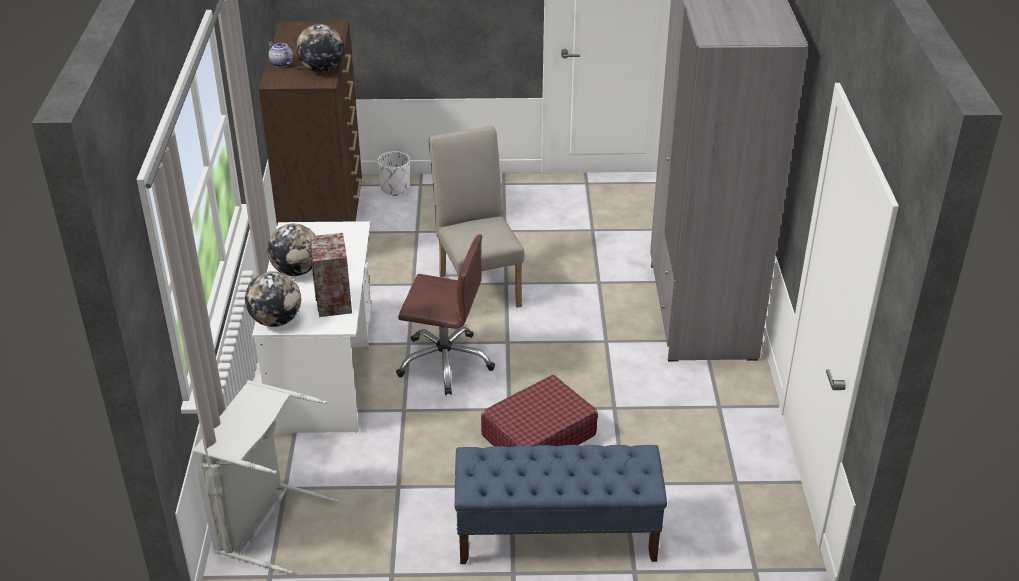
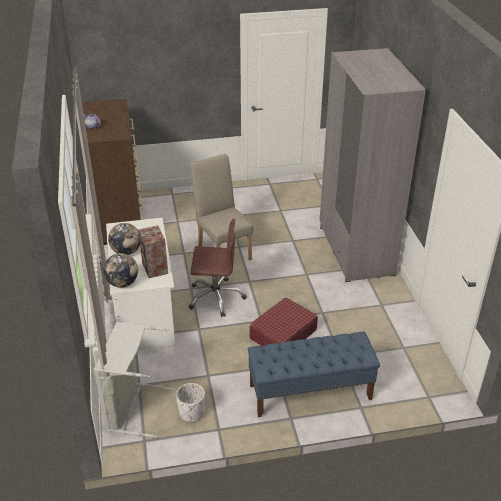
camera: 10 degrees left, 0 degrees up
(322, 70) = (119, 128): globe -> none
(395, 188) = (157, 197): white planter -> white planter (191, 413)

